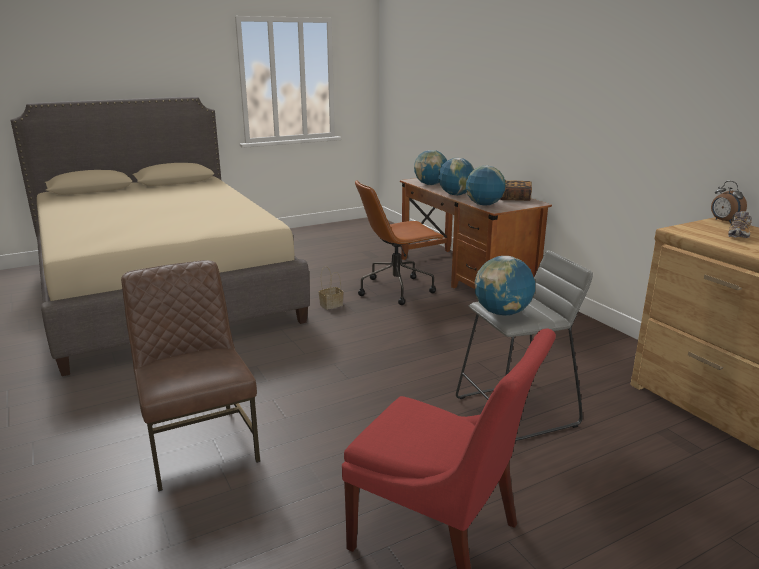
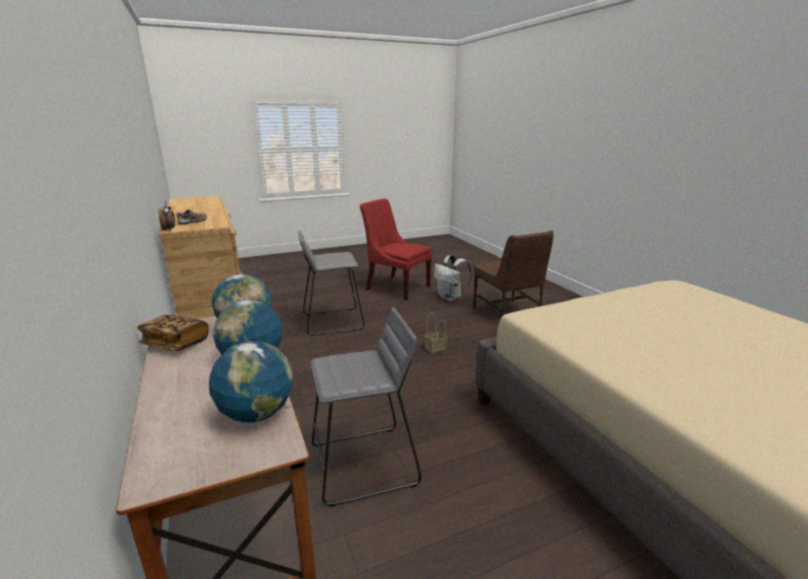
camera: 175 degrees left, 0 degrees up
(299, 496) = (450, 298): none -> white backpack
(331, 304) = (456, 432): basket -> basket (435, 348)
(397, 289) = (364, 464): brown office chair -> grey stool
(502, 313) = (345, 256): globe -> none

